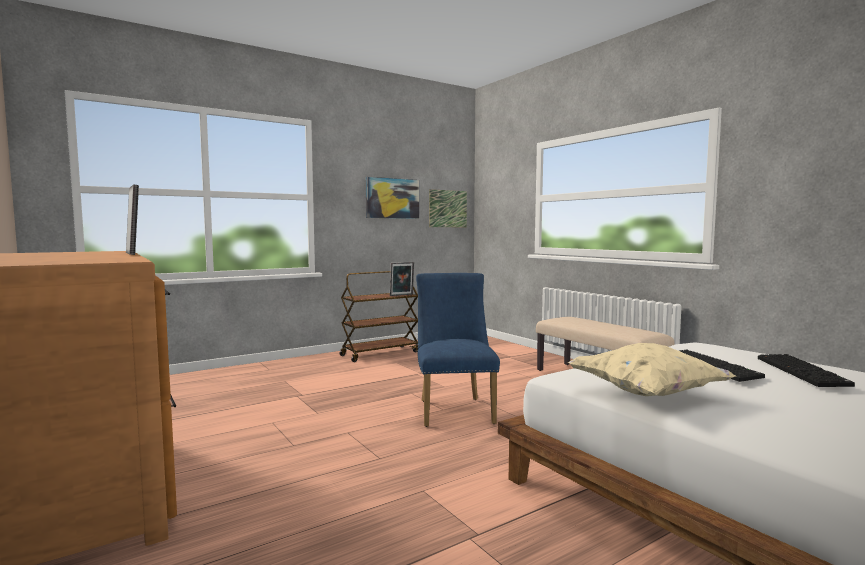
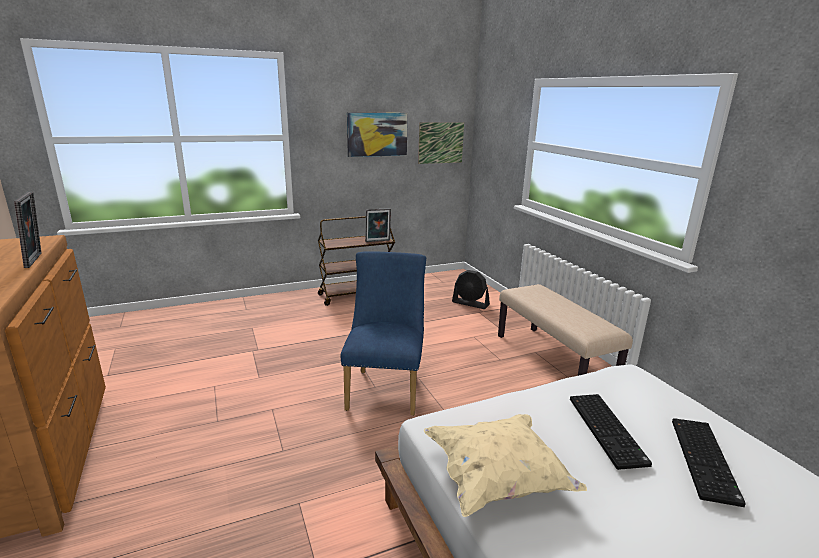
camera: 10 degrees right, 15 degrees up
(496, 352) = (470, 303): none -> black fan

